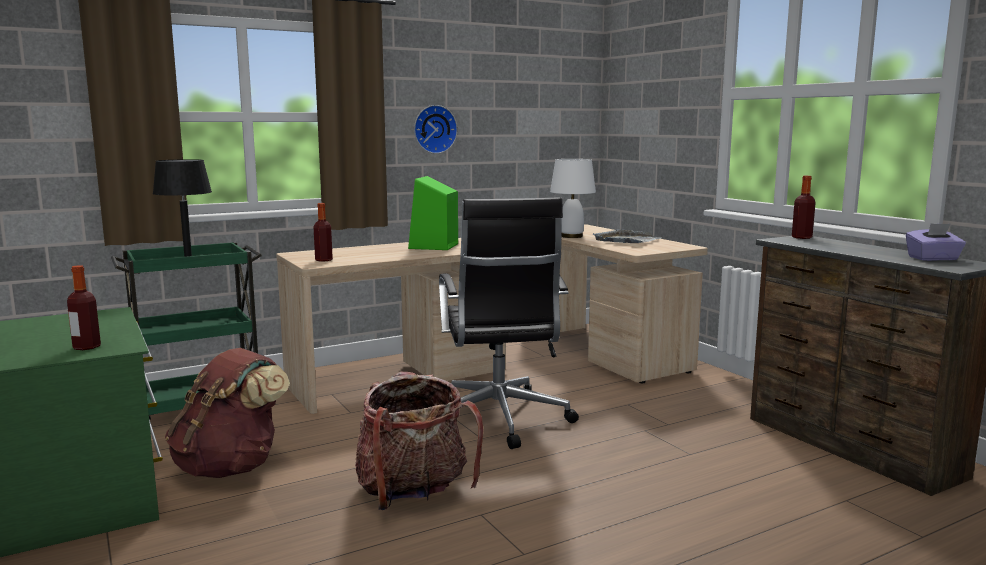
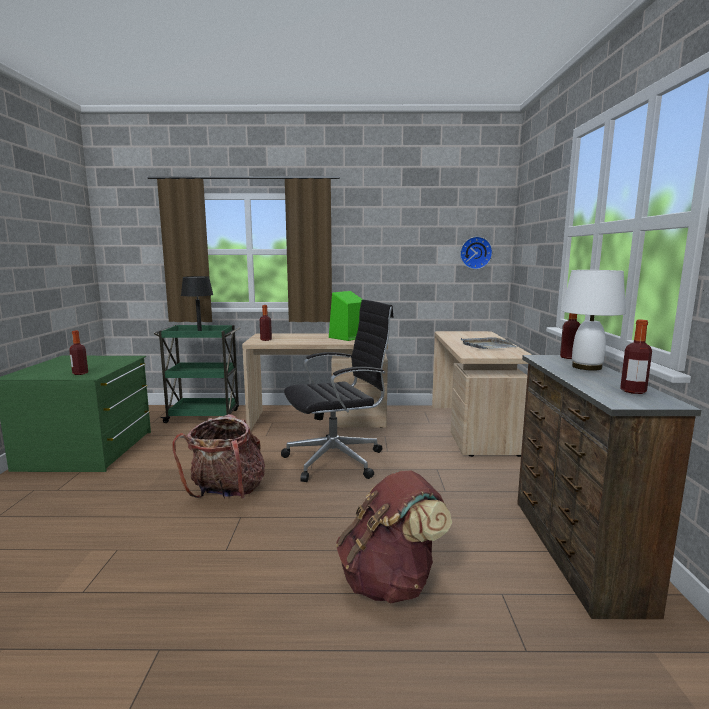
camera: 30 degrees right, 0 degrees up
(231, 467) = (170, 452): brown backpack -> brown backpack (390, 582)
(434, 129) = (371, 260): wall clock -> wall clock (475, 253)
(499, 420) = (337, 460): black office chair -> black office chair turned 135 degrees counterclockwise
(572, 236) = (455, 339): white table lamp -> white table lamp (587, 367)
(933, 258) = (633, 391): purple tissue box -> bottle

